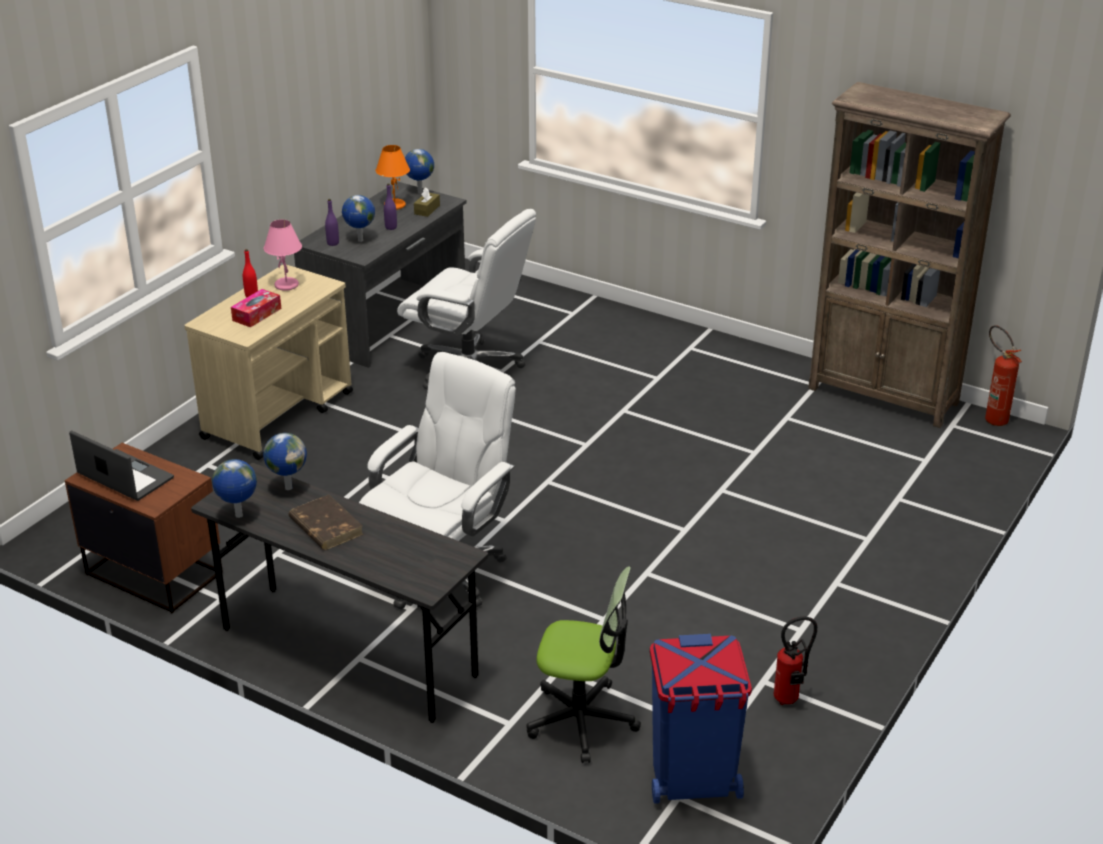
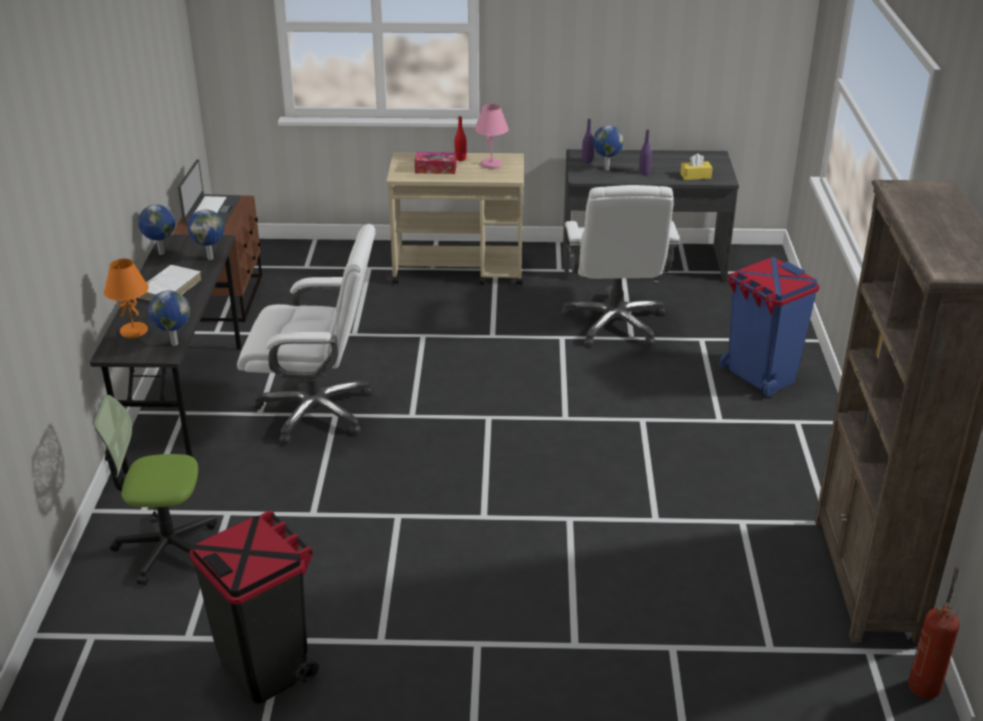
camera: 60 degrees right, 0 degrees up
(325, 526) = (169, 287): brown book -> white book
(394, 205) = (683, 162): orange table lamp -> orange table lamp (134, 331)
(419, 192) = (721, 164): globe -> globe (174, 344)
(427, 210) = (695, 176): brown tissue box -> yellow tissue box
(582, 720) = (167, 547): office chair -> office chair turned 105 degrees clockwise
(693, 780) = (118, 639): blue trash can -> blue trash can (760, 376)
(790, 700) = (265, 667): fire extinguisher -> black trash can

